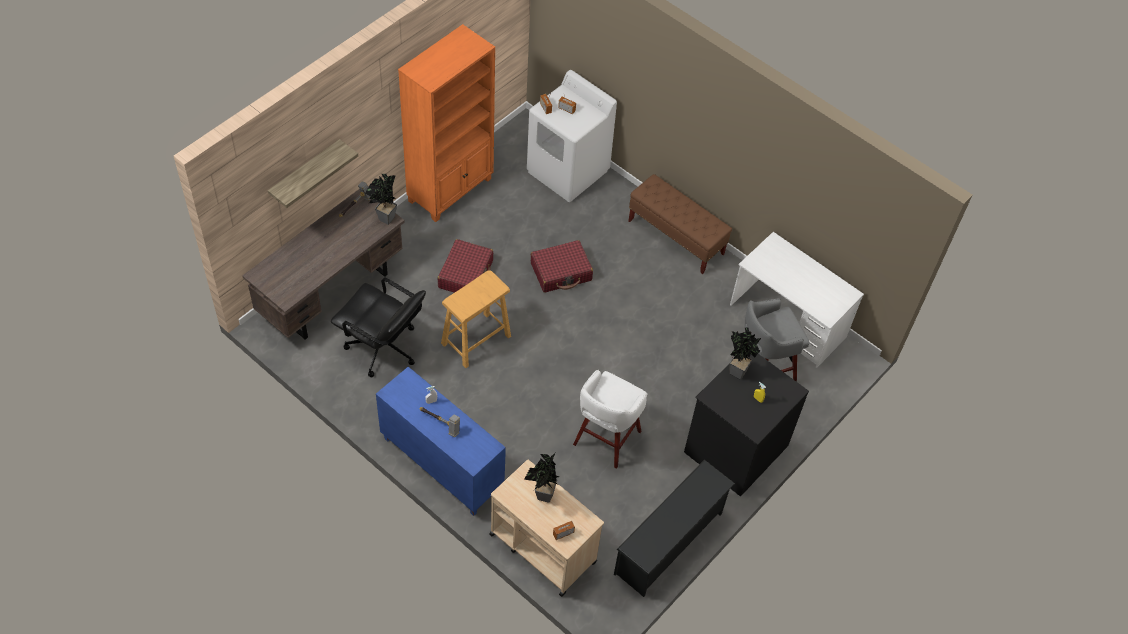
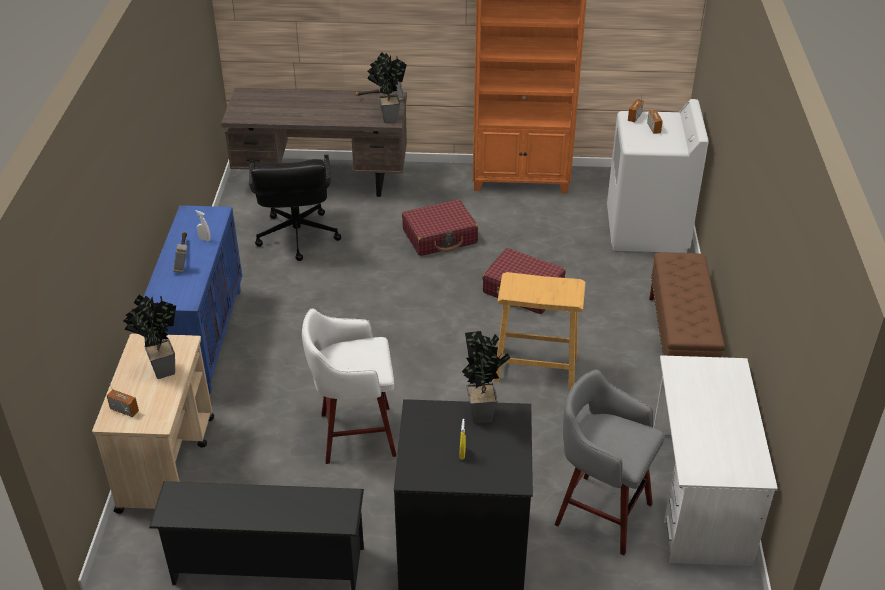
camera: 55 degrees right, 15 degrees down
(305, 172) = (334, 17): shelf -> none
(475, 340) = (372, 282): beige stool -> beige stool (535, 368)

